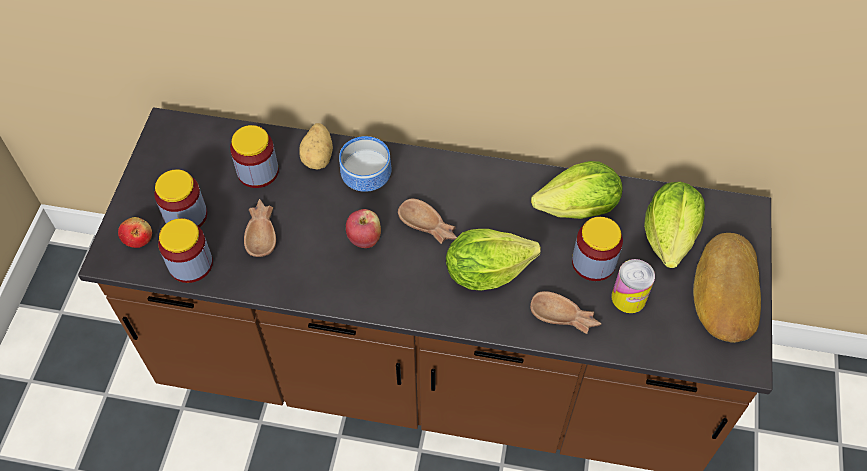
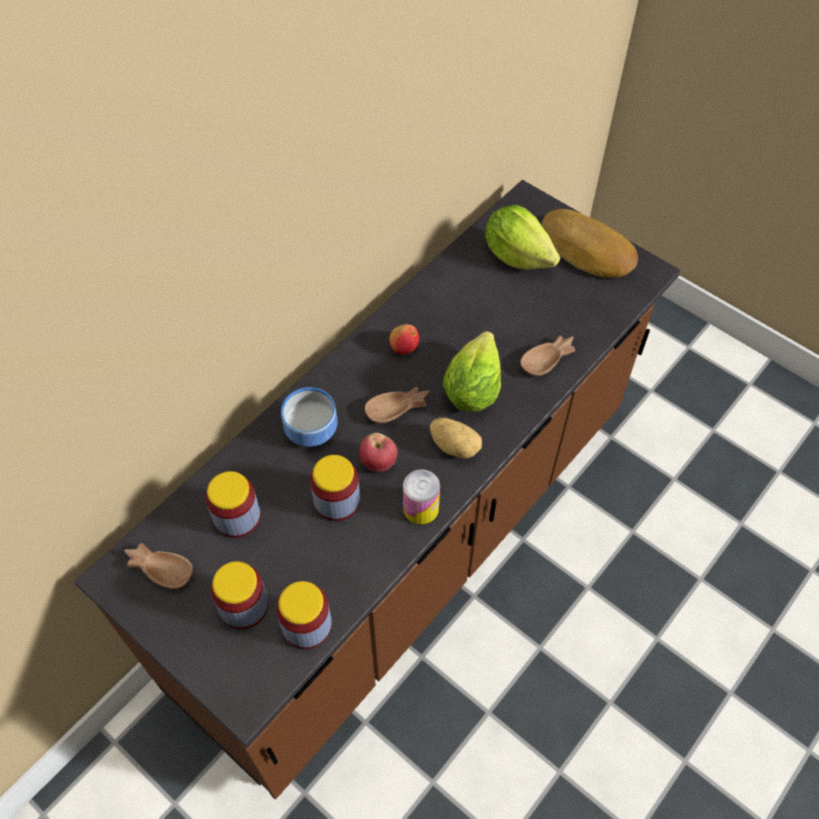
camera: 60 degrees left, 0 degrees up
(138, 239) = (241, 663): apple -> apple (404, 346)
(262, 232) = (312, 543): brown bowl -> brown bowl (160, 567)
(319, 157) = (258, 457): potato -> potato (455, 445)
(578, 209) = (453, 297): lettuce -> none
(593, 262) = (510, 314): jar -> jar (337, 500)
(628, 298) = (556, 309): can -> can (421, 508)

